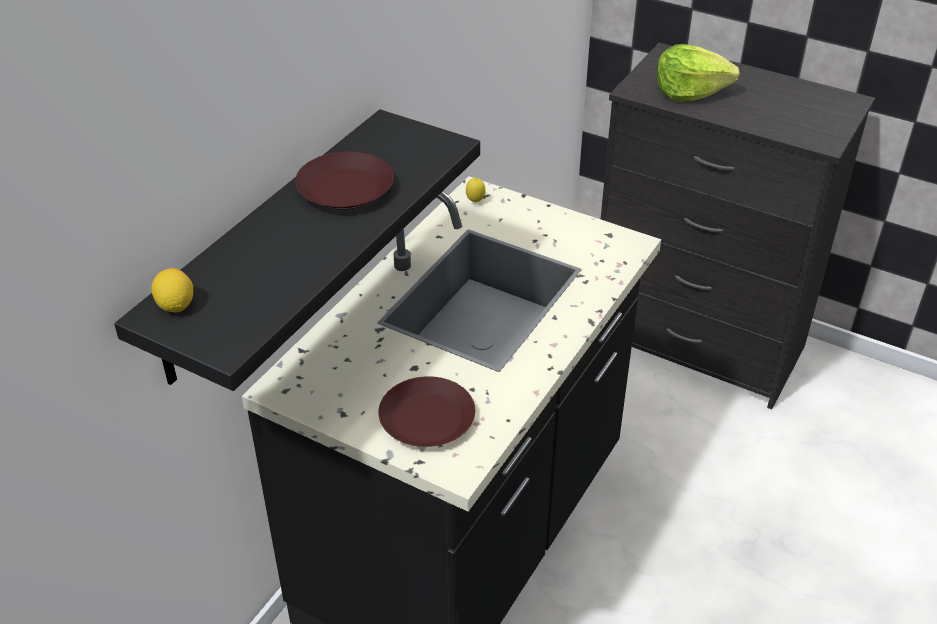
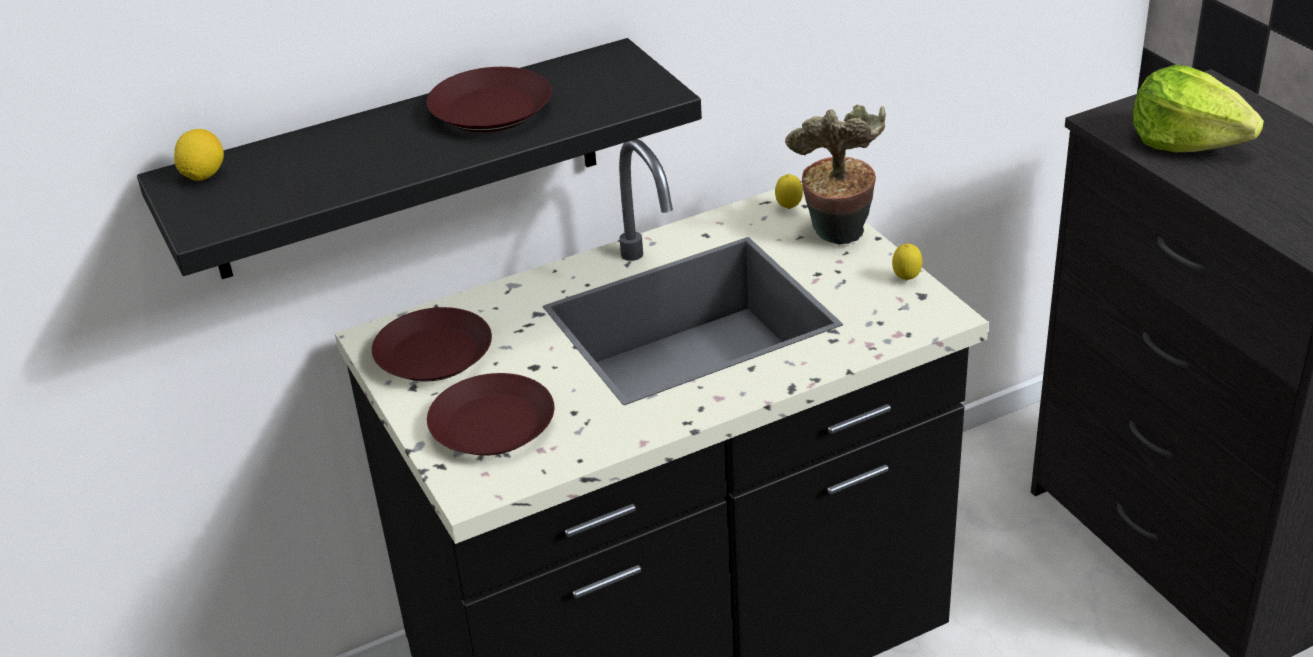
camera: 35 degrees right, 5 degrees down
(334, 385) = (433, 354): none -> brown plate
(524, 213) = (837, 238): none -> potted plant
(591, 227) = (906, 279): none -> lemon

